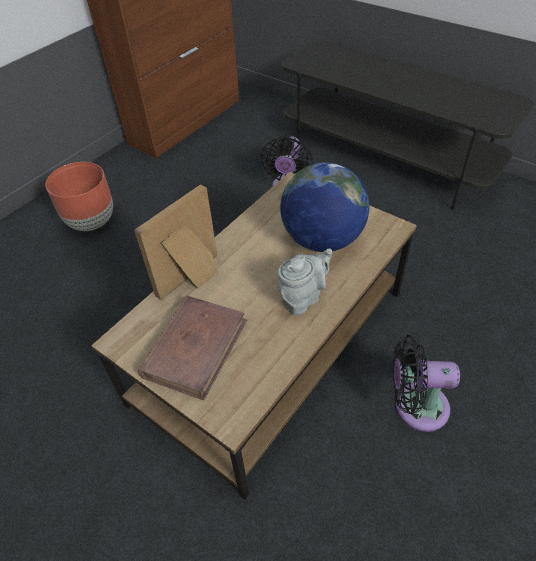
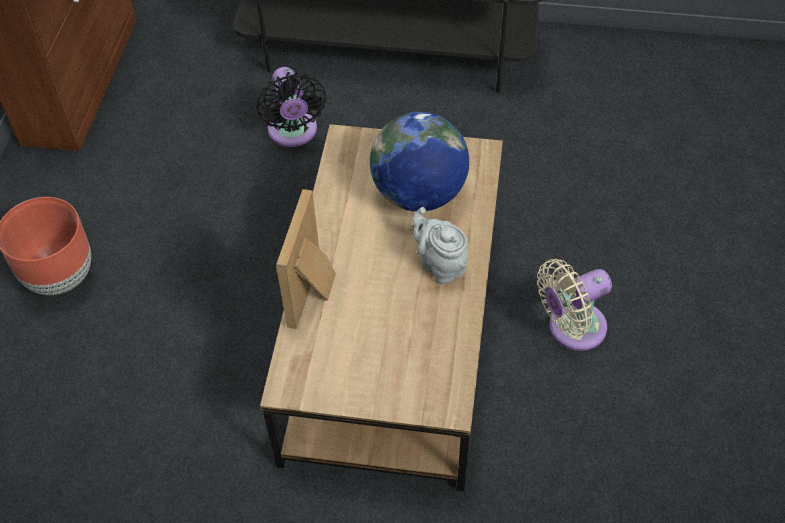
camera: 30 degrees left, 5 degrees up
(195, 348) = (369, 360): brown book -> none
(303, 298) = (440, 265): grey teapot -> grey teapot turned 60 degrees counterclockwise
(415, 406) = (571, 329): black fan -> beige fan

